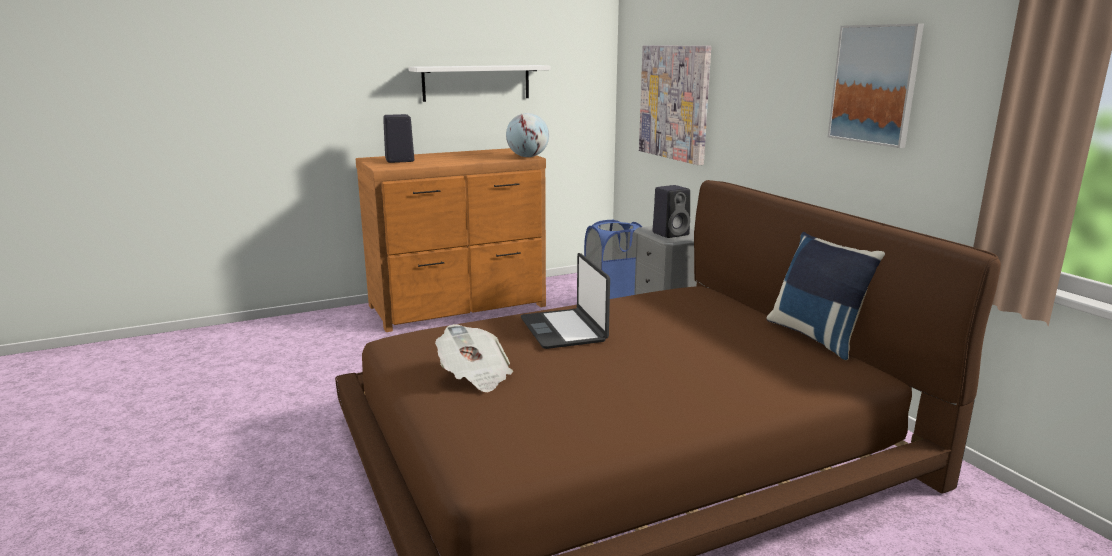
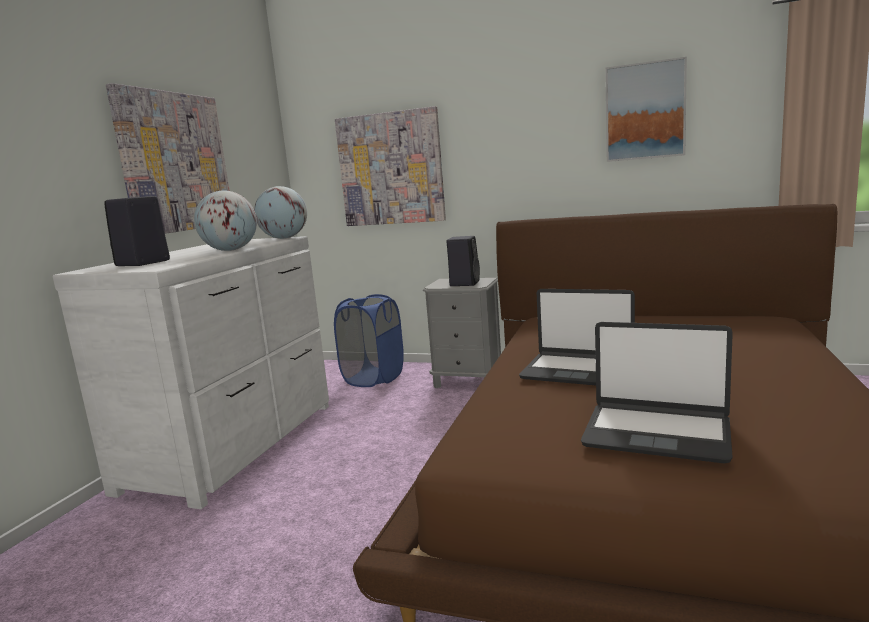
camera: 45 degrees left, 5 degrees down
(459, 306) = (236, 445): brown dresser -> white dresser
(460, 161) = (230, 250): none -> globe
(475, 376) = (656, 433): newspaper -> laptop
(476, 82) = (175, 162): white shelf -> picture
(817, 336) = (696, 312): blue pillow -> none

